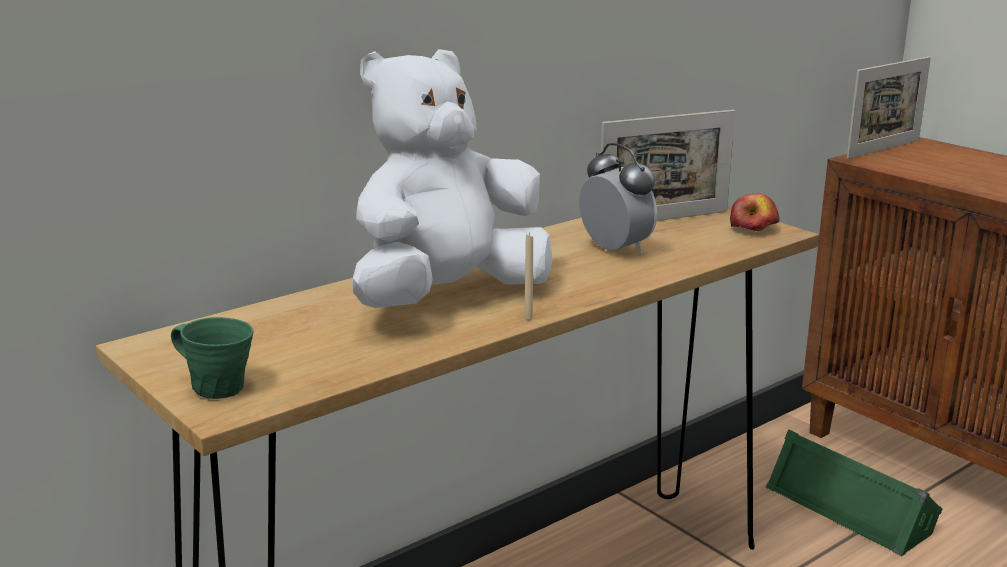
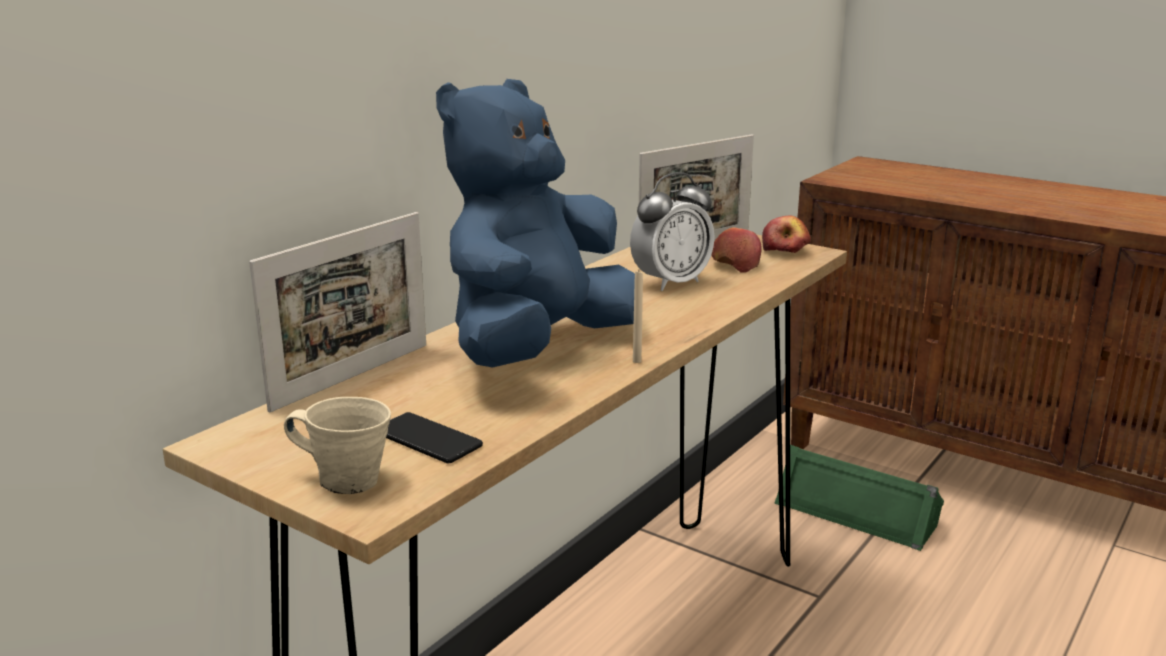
camera: 15 degrees left, 0 degrees up
(216, 387) = (346, 480): green mug -> beige mug
(302, 363) = (427, 439): none -> phone
(447, 297) = (536, 348): white plush toy -> blue plush toy
(615, 249) = (671, 282): alarm clock -> alarm clock turned 105 degrees clockwise
(692, 237) = (735, 264): none -> apple
(883, 149) = (842, 169): picture frame -> picture frame (352, 376)

